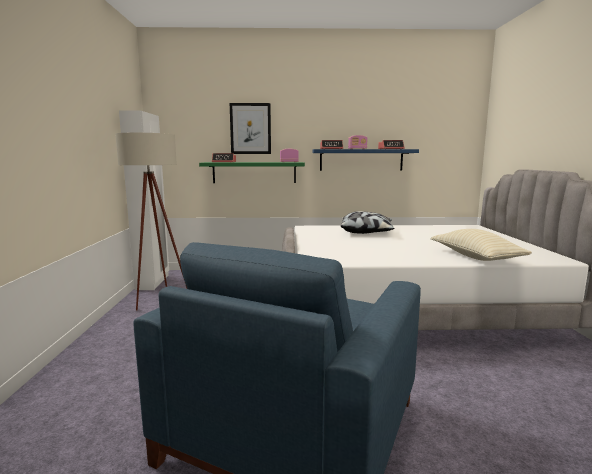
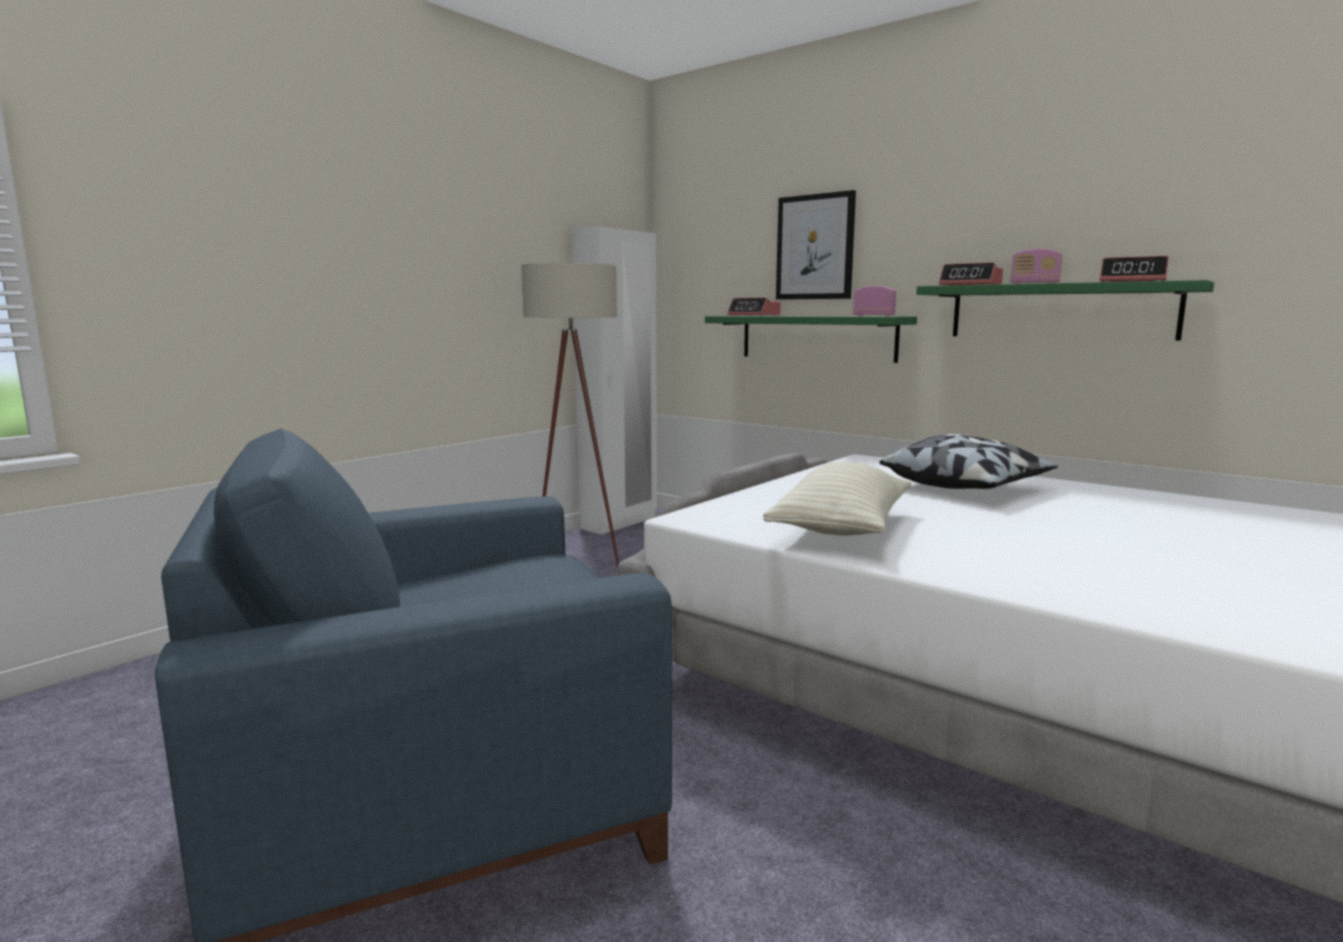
camera: 40 degrees right, 0 degrees up
(361, 160) = (1060, 311): blue shelf -> green shelf
(475, 257) = (1084, 589): beige pillow -> beige pillow (842, 527)

